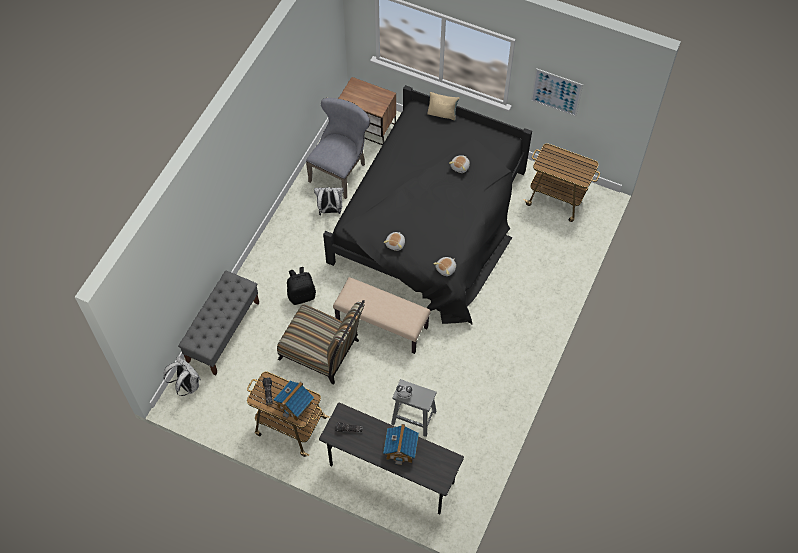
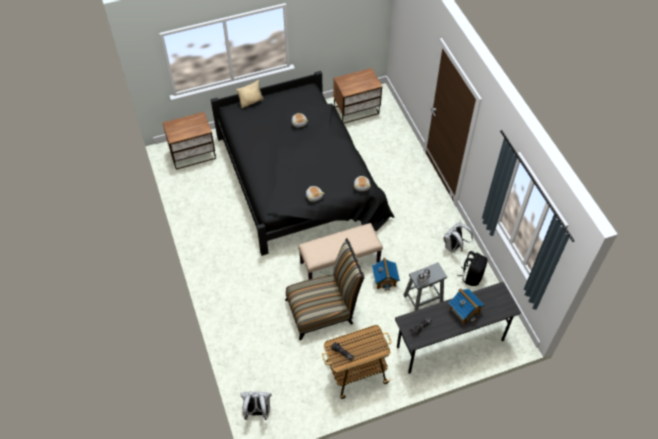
camera: 45 degrees left, 5 degrees down
(223, 332) = (242, 355): grey bench -> none
(295, 405) = (368, 345): toy house -> toy house (385, 279)
(302, 295) = (268, 288): black backpack -> black backpack (471, 276)
(330, 210) = (226, 222): white backpack -> white backpack (453, 247)
(340, 171) = (205, 193): grey chair -> none
(556, 92) = (326, 29): picture -> none
(558, 198) = (357, 110): cart -> nightstand

